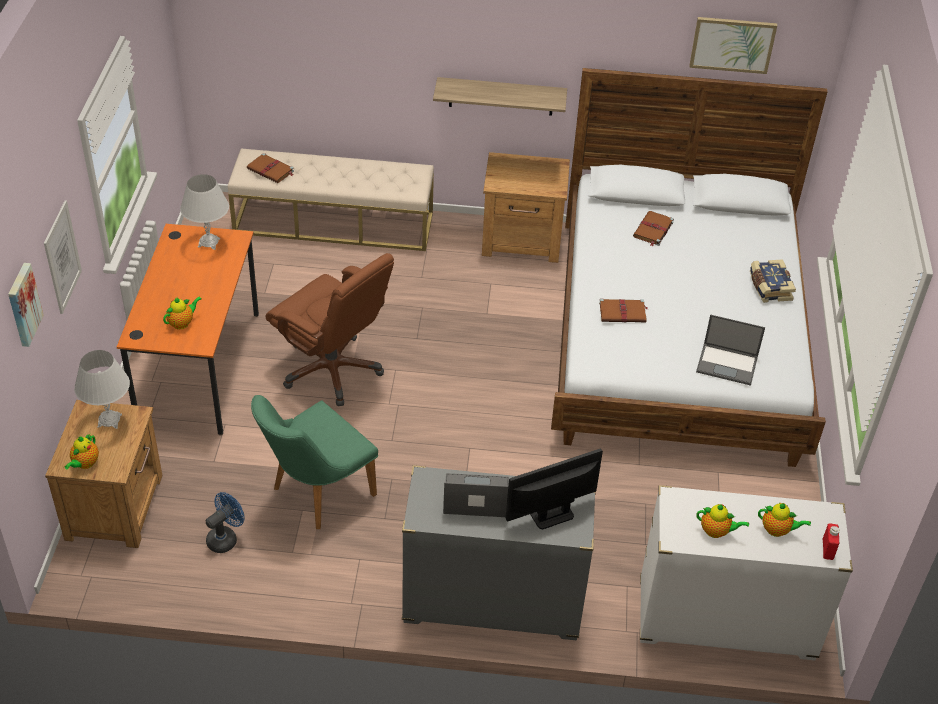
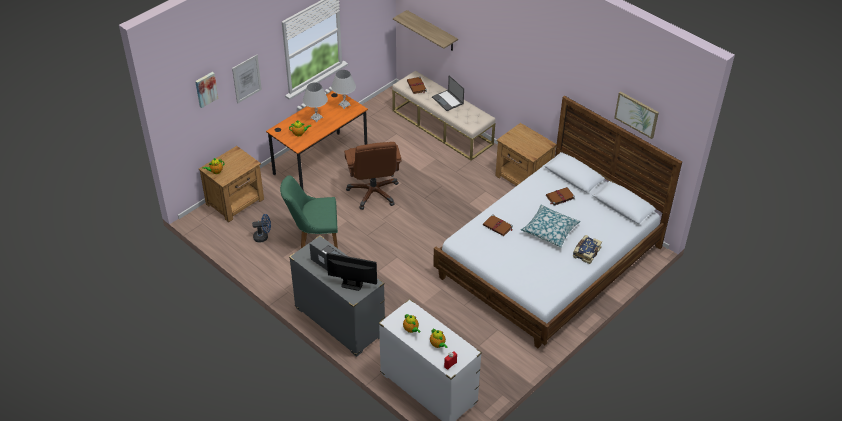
camera: 40 degrees right, 0 degrees up
(109, 420) = (240, 160): white table lamp -> white table lamp (316, 118)
(501, 96) = (528, 94): shelf -> shelf (432, 31)
(692, 282) = (550, 230): none -> pillow
(728, 364) = (521, 274): laptop -> laptop (448, 100)

